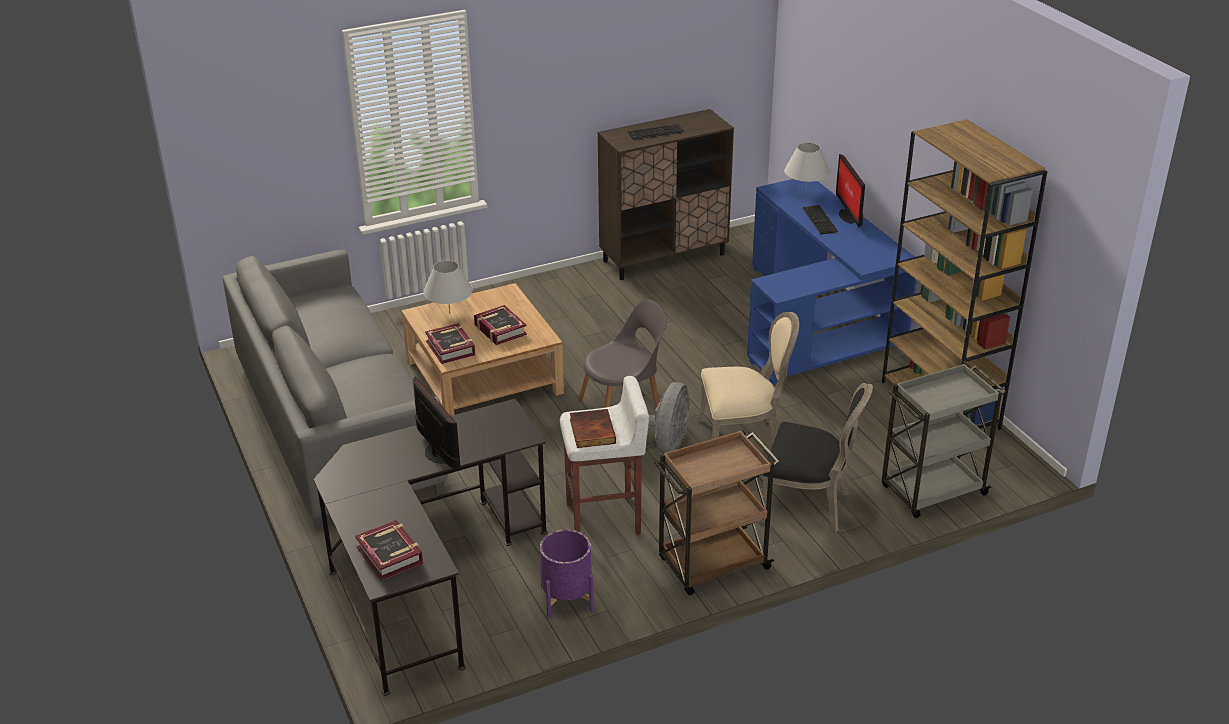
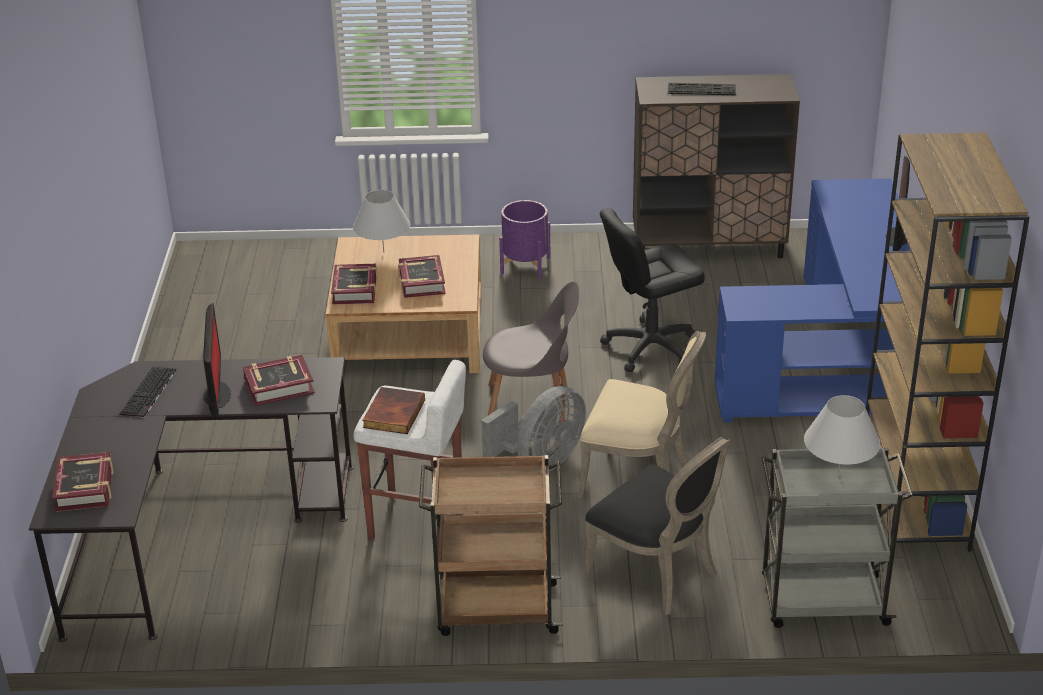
camera: 25 degrees right, 0 degrees up
(336, 424) = (225, 346): grey sofa -> none
(482, 433) = (279, 386): none -> book
(567, 598) = (312, 598): purple planter -> purple planter (525, 266)
(678, 342) = (650, 347): none -> black office chair
(805, 193) = (866, 199): white table lamp -> white table lamp (838, 473)
(820, 220) = (858, 235): keyboard -> keyboard (149, 393)

